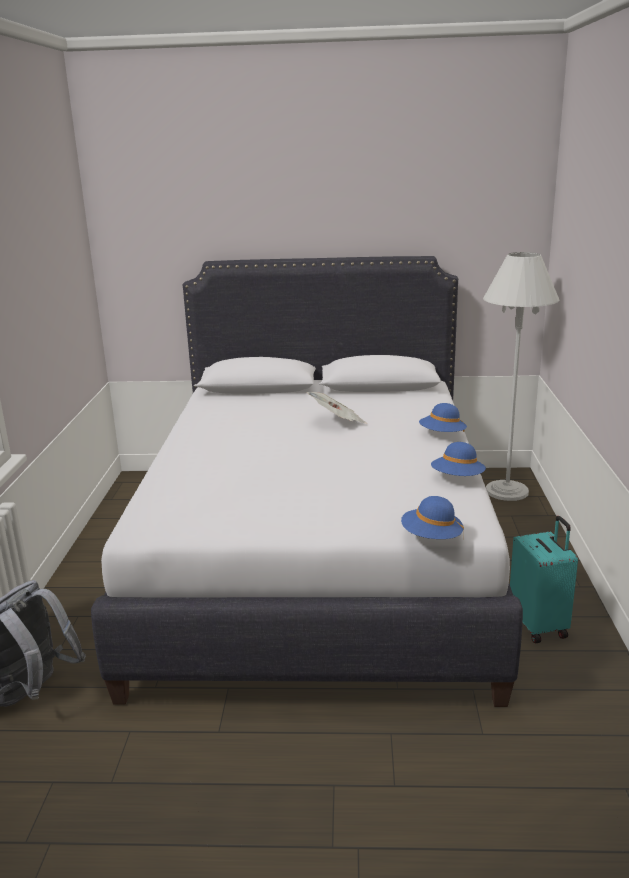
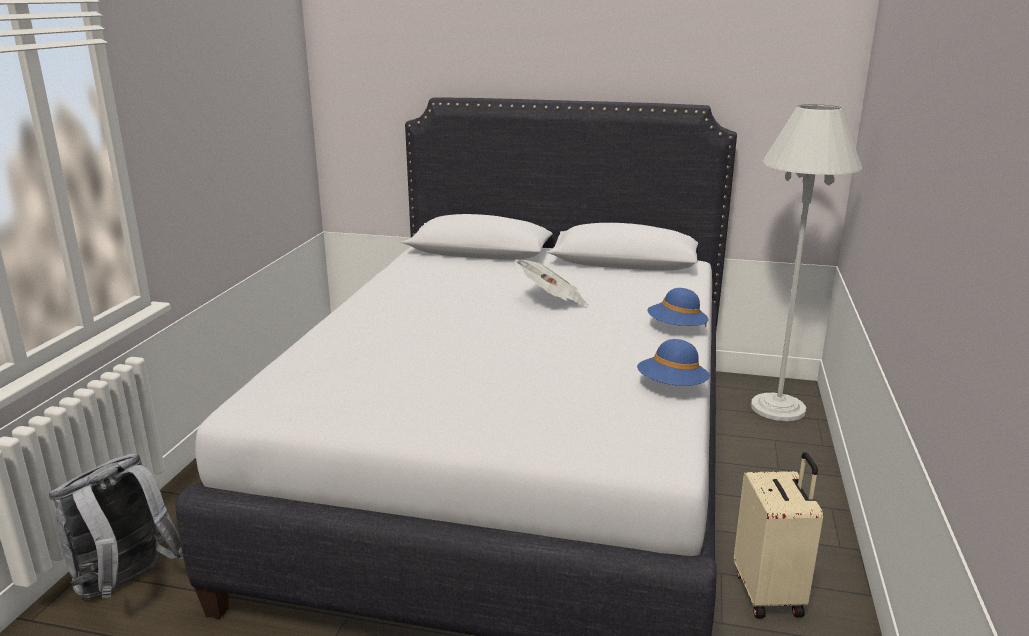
camera: 10 degrees right, 0 degrees up
(431, 537) = (602, 464): blue hat -> none
(539, 625) = (770, 593): turquoise suitcase -> beige suitcase

